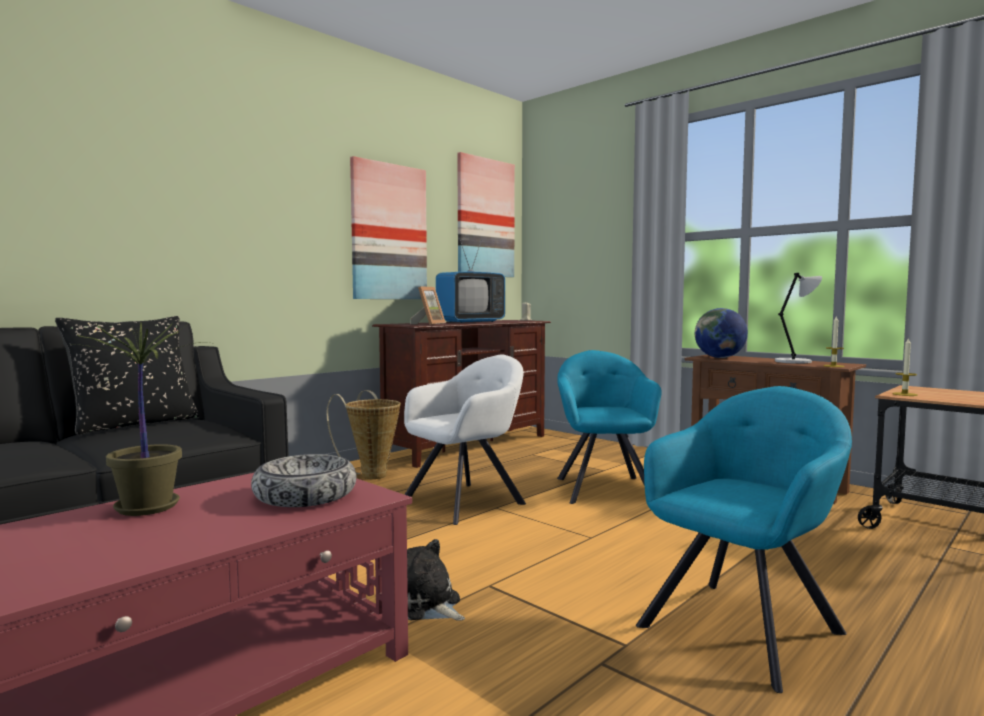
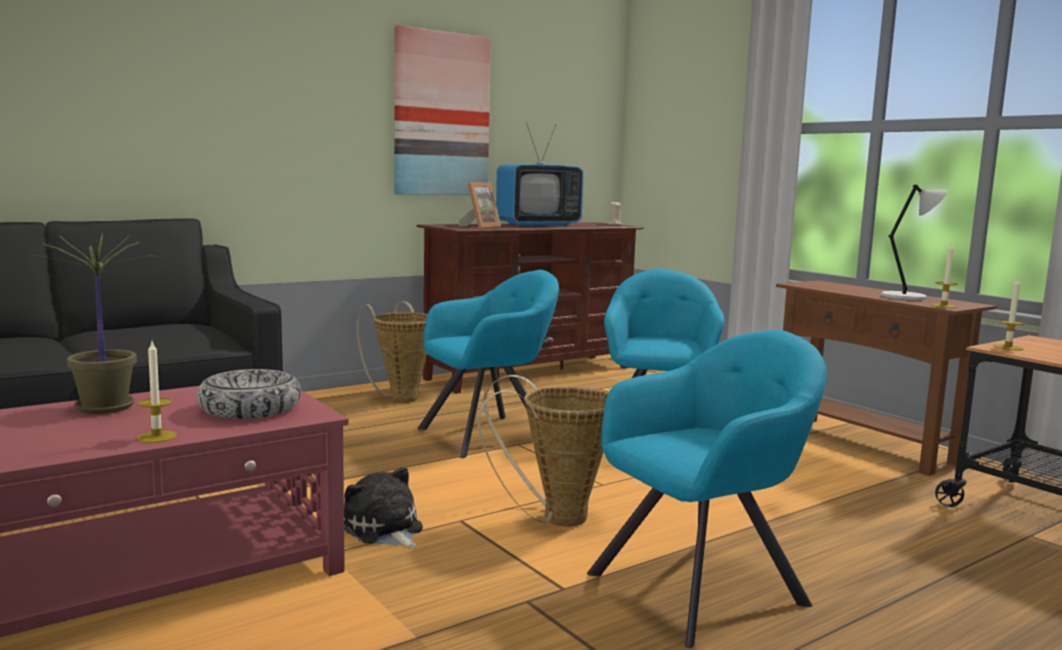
camera: 10 degrees right, 5 degrees up
(135, 425) = (135, 326): black pillow -> none
(226, 535) = (156, 437): none -> candle
(467, 501) = (490, 434): white armchair -> turquoise armchair
(485, 218) = (571, 95): picture -> none
(571, 573) = (554, 518): none -> basket
(720, 357) = (820, 286): globe -> none

